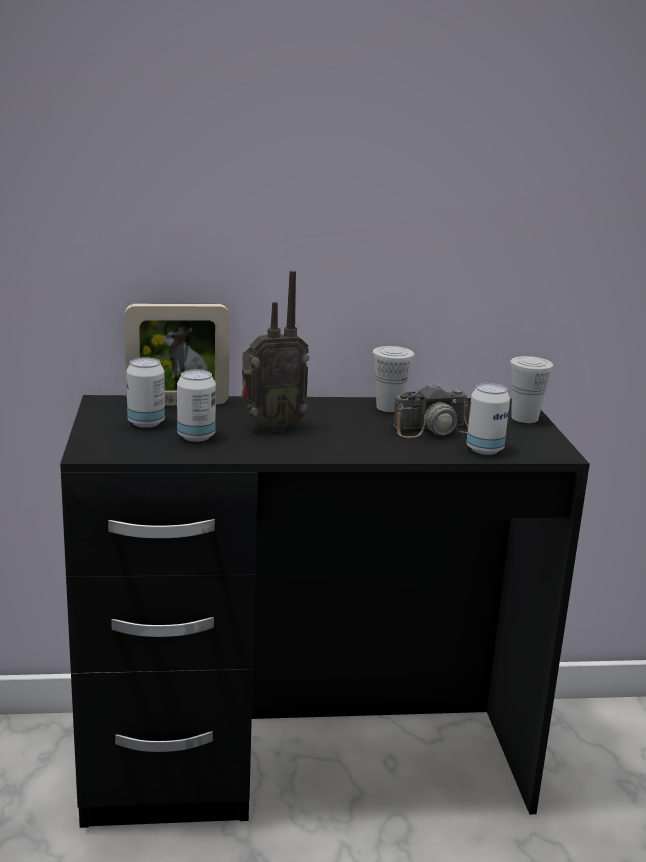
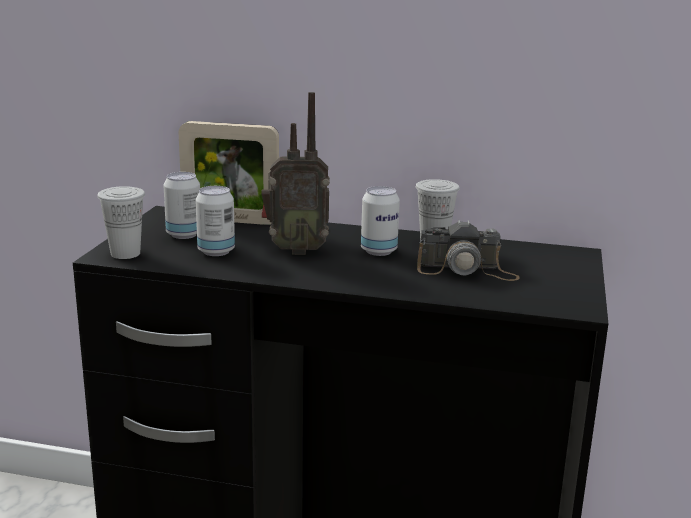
camera: 20 degrees right, 0 degrees up
(484, 449) = (497, 295): can -> can (378, 251)
(524, 418) = (573, 268): white cup -> white cup (125, 253)

